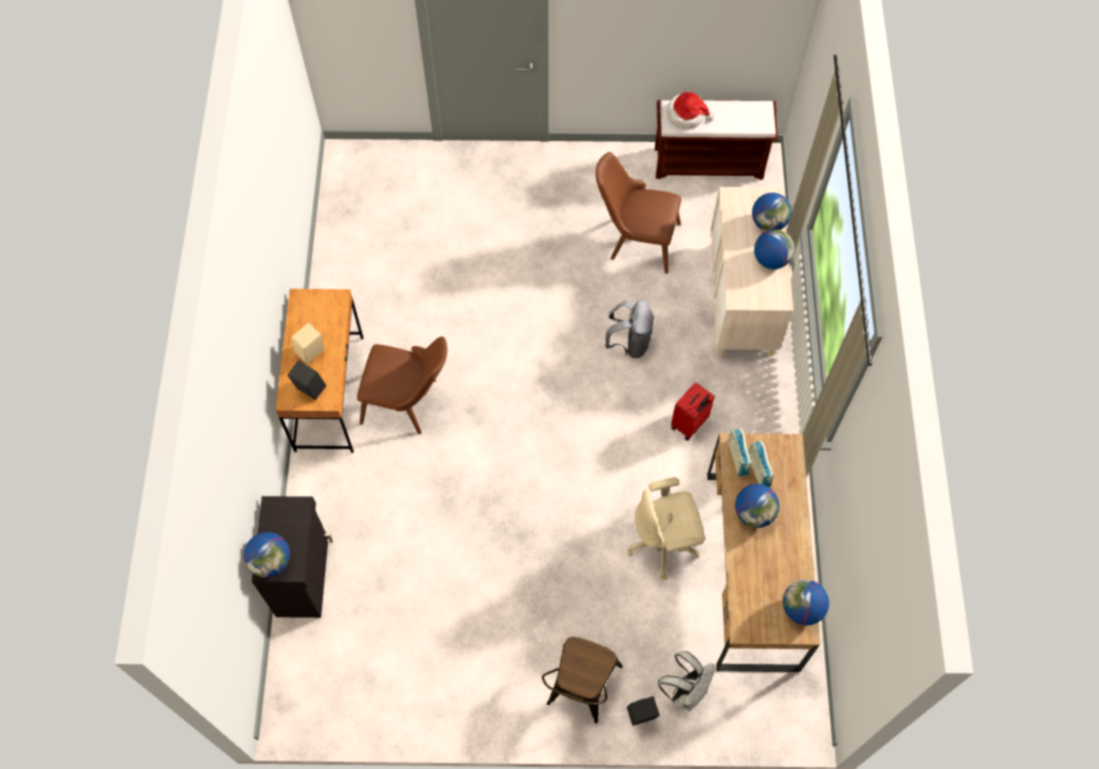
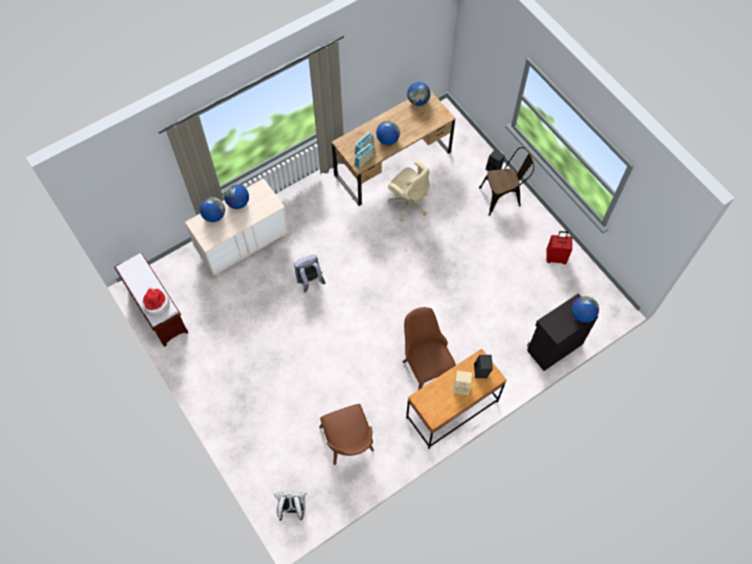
camera: 125 degrees left, 0 degrees up
(635, 239) = (239, 318): brown chair -> brown chair (349, 445)
(685, 690) = (469, 158): white backpack -> white backpack (292, 508)
(690, 424) = (337, 227): red suitcase -> red suitcase (556, 257)

